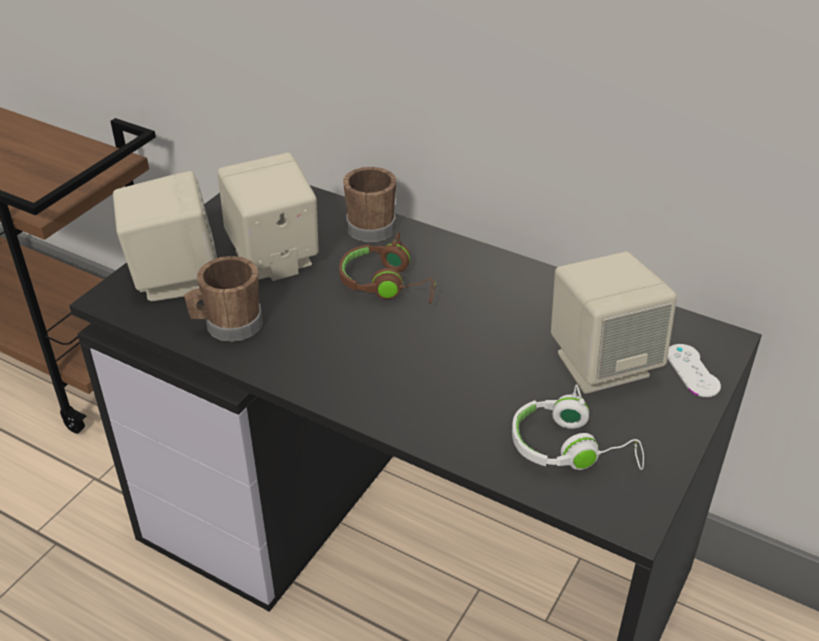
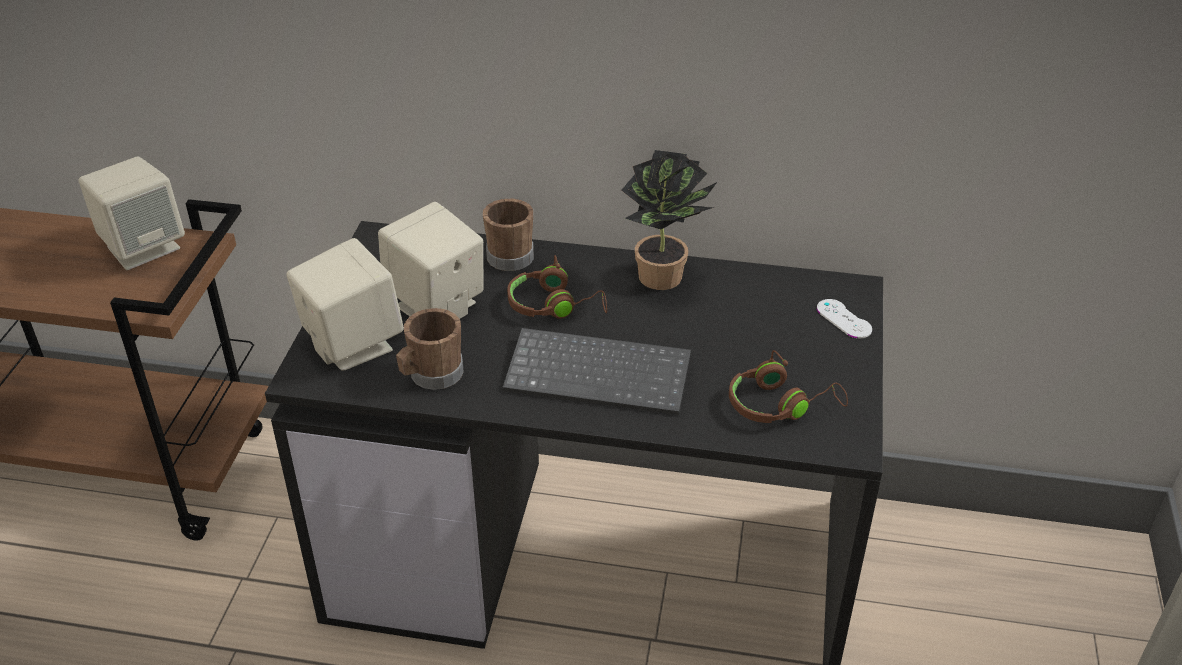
camera: 20 degrees left, 0 degrees up
(395, 364) = (600, 373): none -> keyboard
(515, 284) = (665, 280): none -> potted plant
(571, 448) = (780, 404): white headphones -> brown headphones
(602, 363) = (771, 330): beige speaker -> beige speaker (143, 247)

